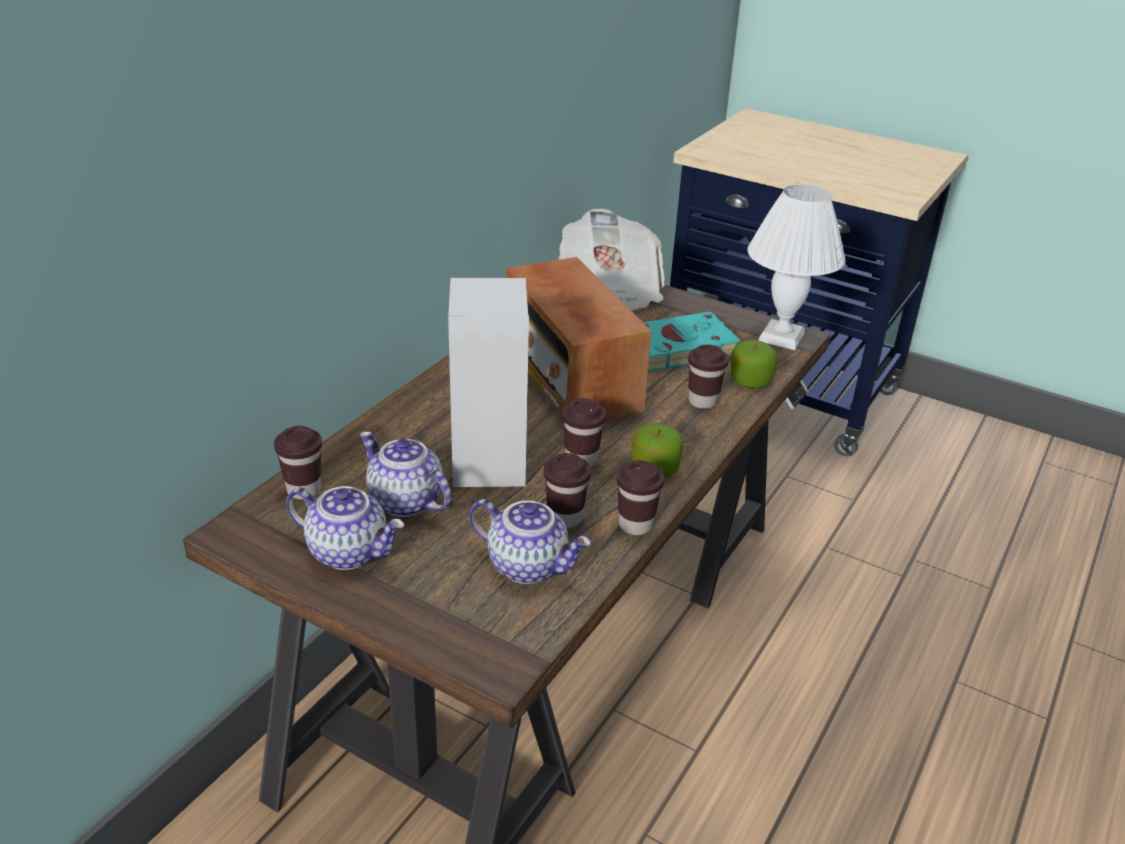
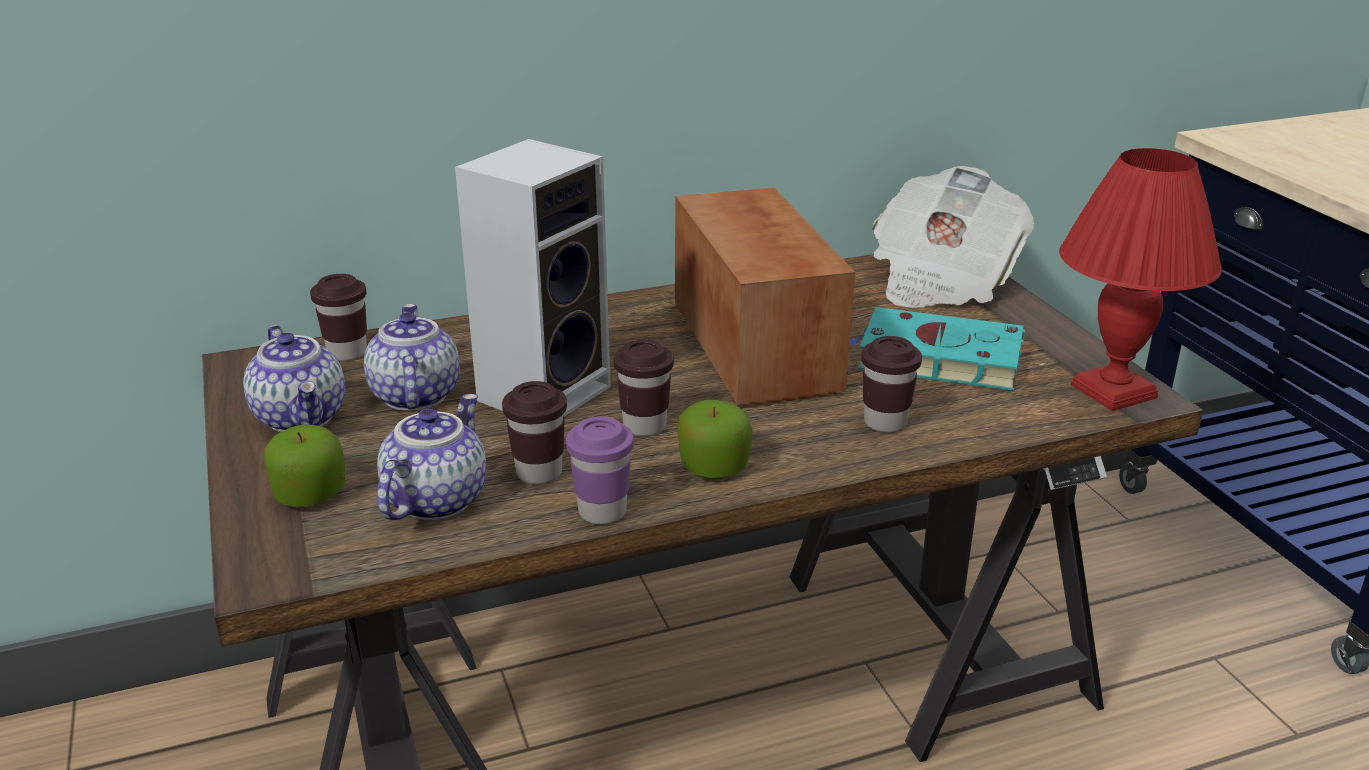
camera: 40 degrees right, 5 degrees down
(529, 565) = (434, 500): teapot -> teapot turned 135 degrees counterclockwise
(571, 380) = (755, 348): radio -> radio turned 150 degrees clockwise
(635, 525) = (602, 512): brown cup -> purple cup
(750, 381) = (988, 423): apple -> apple (310, 495)
(782, 338) = (1113, 392): white table lamp -> red table lamp

